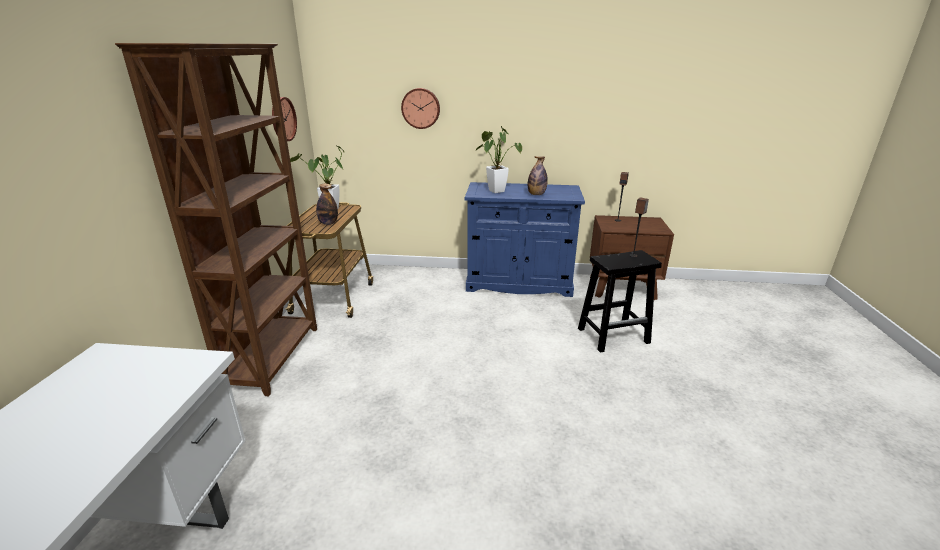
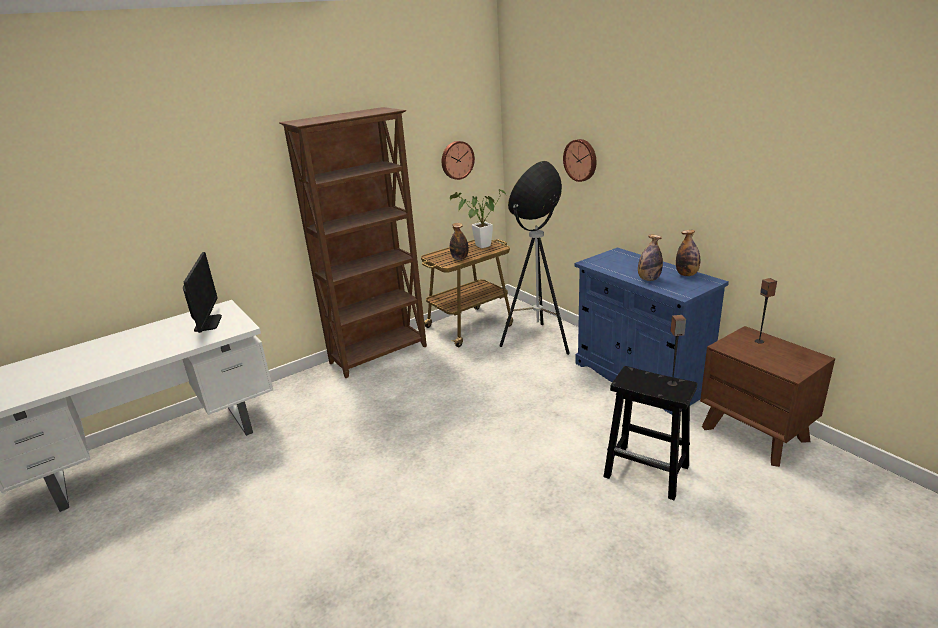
camera: 50 degrees right, 0 degrees up
(117, 383) = (208, 323): none -> monitor
(414, 288) = (538, 342): none -> floor lamp
(495, 190) = (618, 263): potted plant -> none
(550, 187) = (686, 274): none -> bottle

